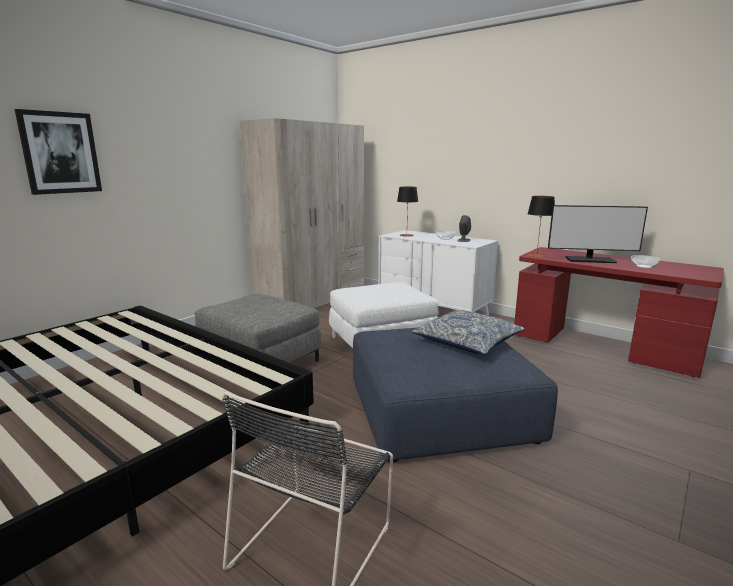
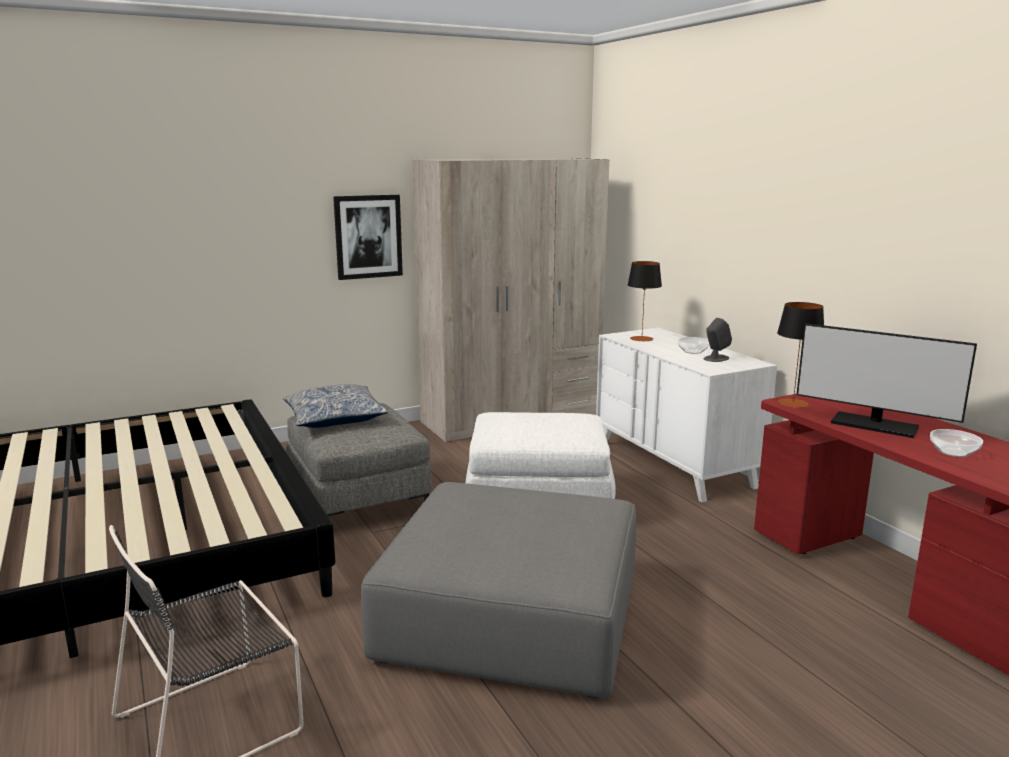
camera: 25 degrees right, 0 degrees up
(60, 153) = (171, 213): picture -> picture (368, 236)
(440, 410) = (512, 615): blue ottoman -> grey ottoman
(467, 342) = (557, 525): pillow -> pillow (335, 418)

